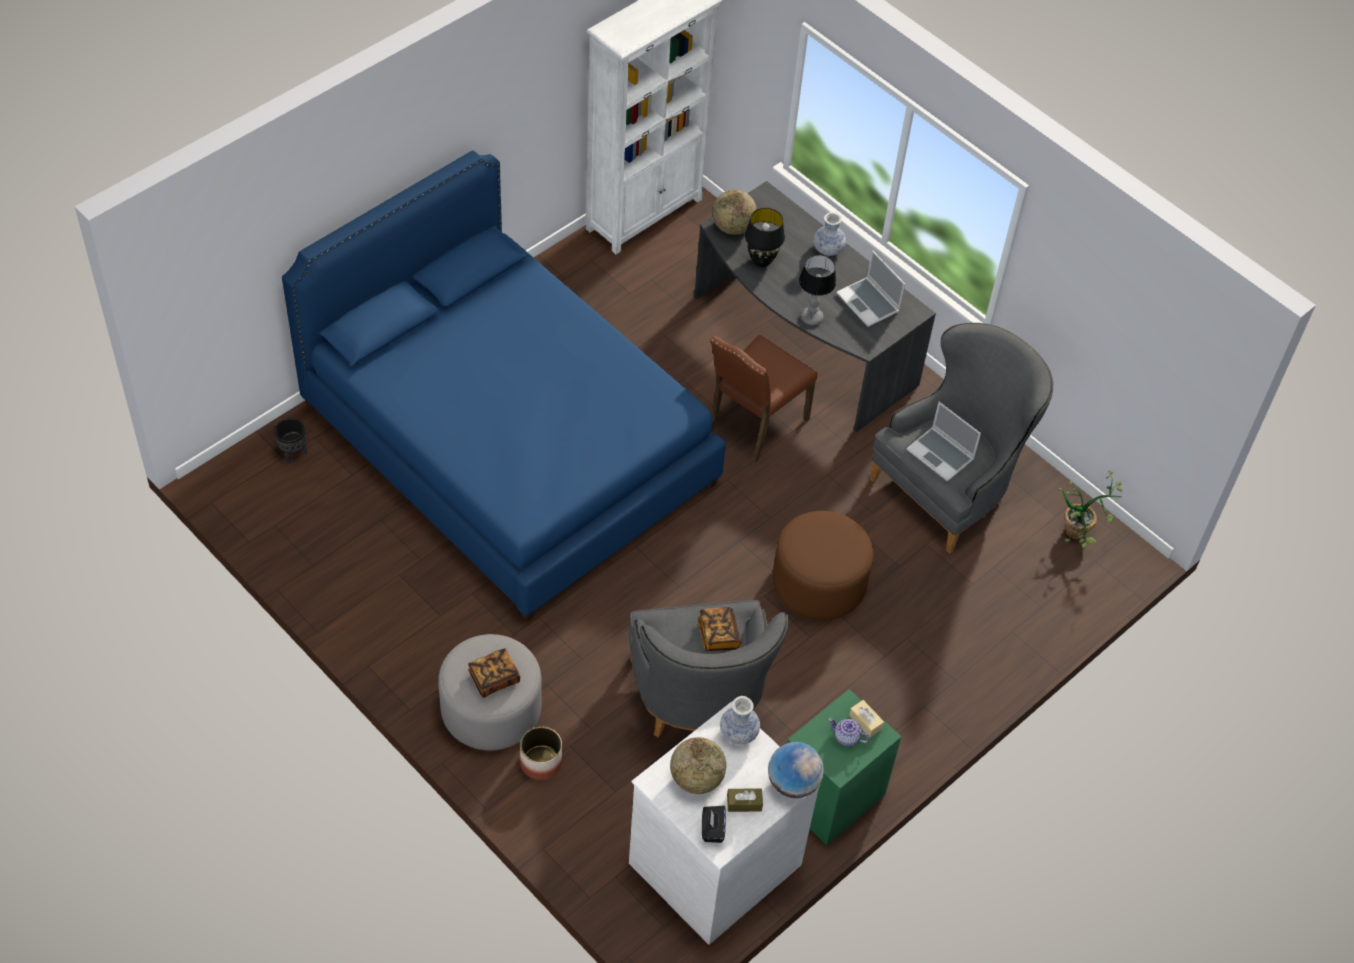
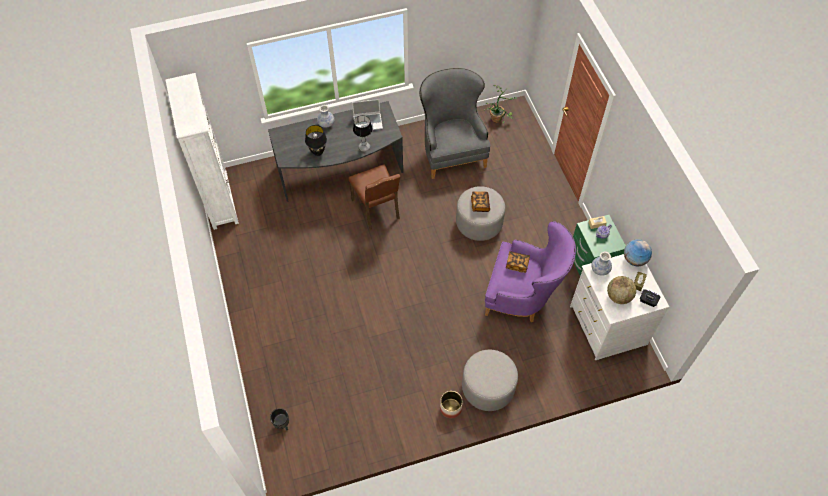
camera: 60 degrees left, 5 degrees up
(494, 678) = (495, 371): book -> book (480, 204)
(509, 445) = (333, 318): blue bed -> none
(540, 762) = (526, 376): planter -> planter (450, 408)
(699, 705) = (523, 297): grey armchair -> purple armchair
(733, 227) = (289, 154): globe -> none
(819, 584) = (479, 222): brown ottoman -> grey ottoman
(941, 455) = (458, 138): laptop -> none

